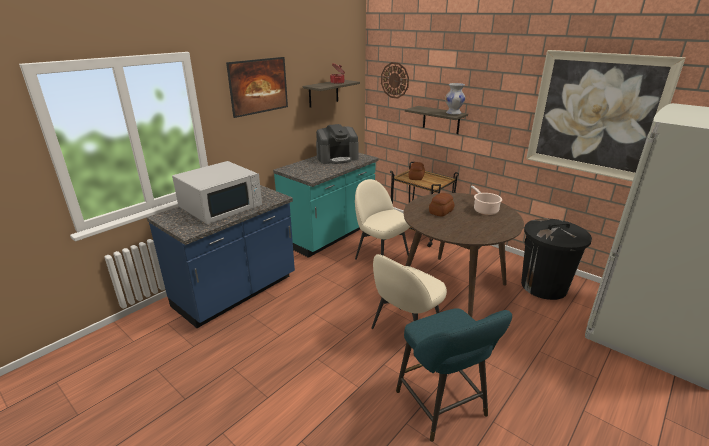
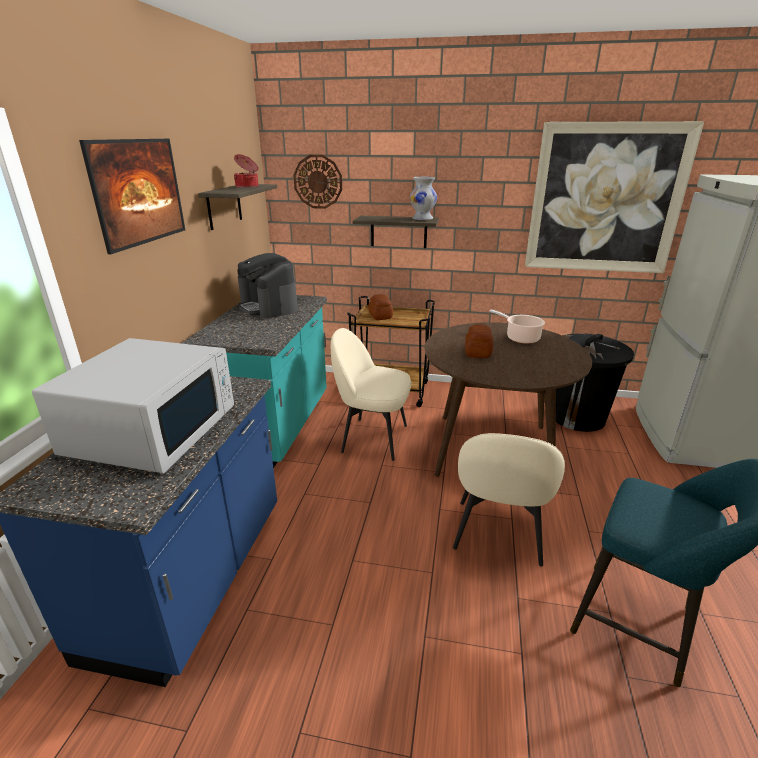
camera: 30 degrees left, 0 degrees up
(337, 158) = (269, 307): coffee machine -> coffee machine turned 105 degrees clockwise

